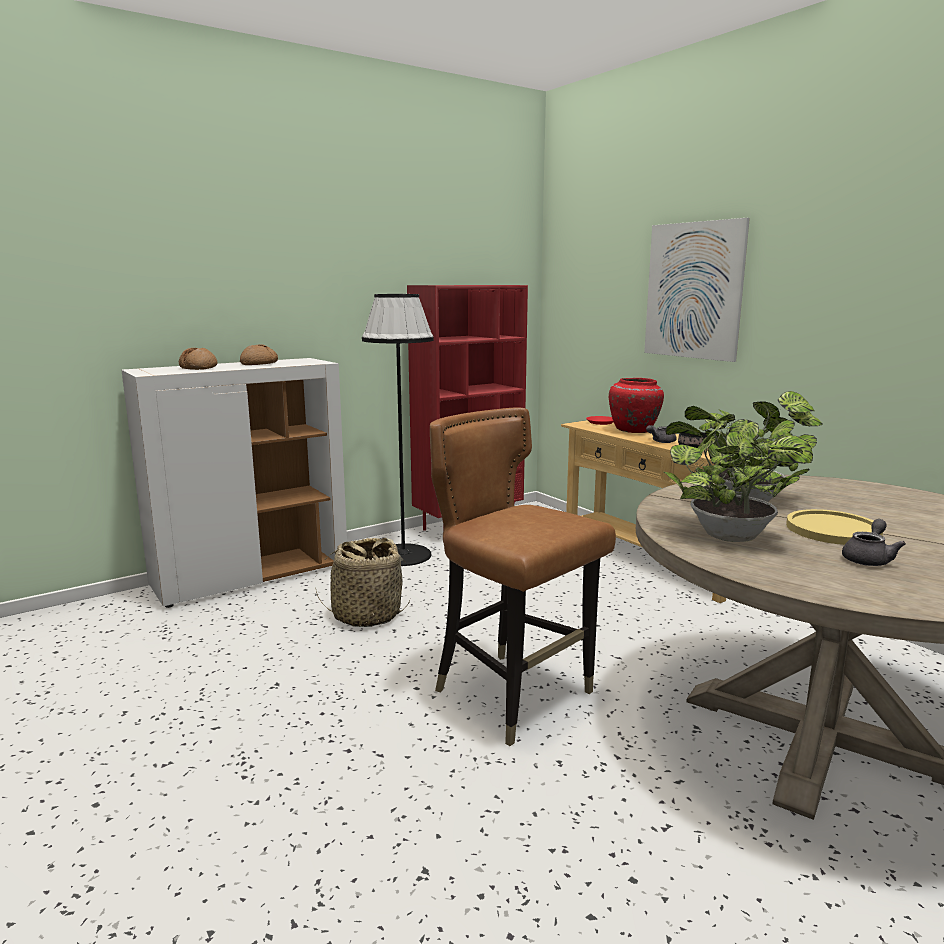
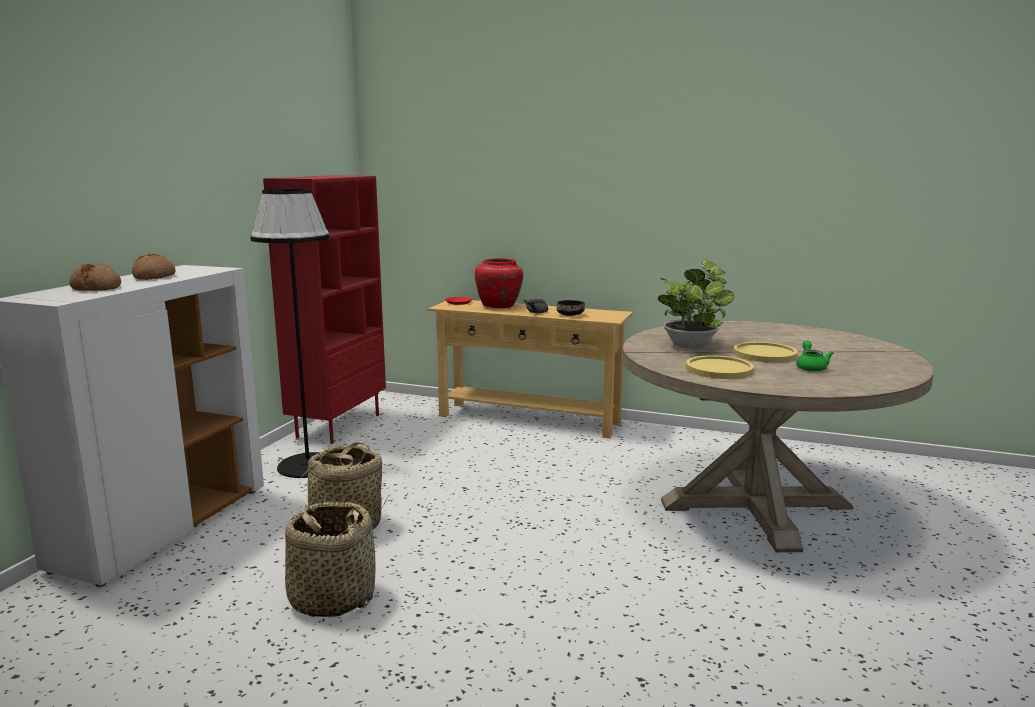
camera: 35 degrees left, 0 degrees up
(282, 671) = (332, 597): none -> basket
(513, 695) = (551, 546): brown chair -> none
(693, 291) = (538, 180): picture -> none
(724, 534) = (719, 369): potted plant -> yellow plate
(869, 559) = (811, 367): grey teapot -> green teapot

